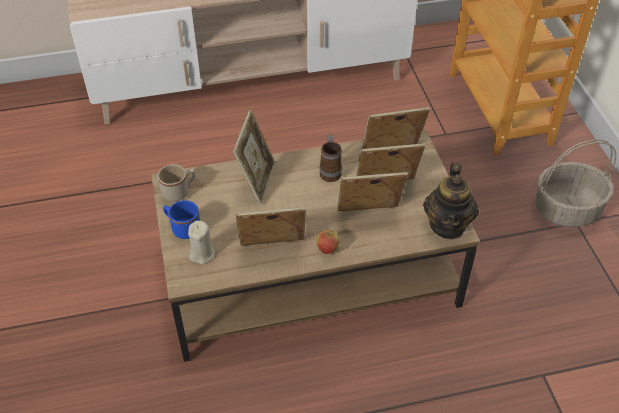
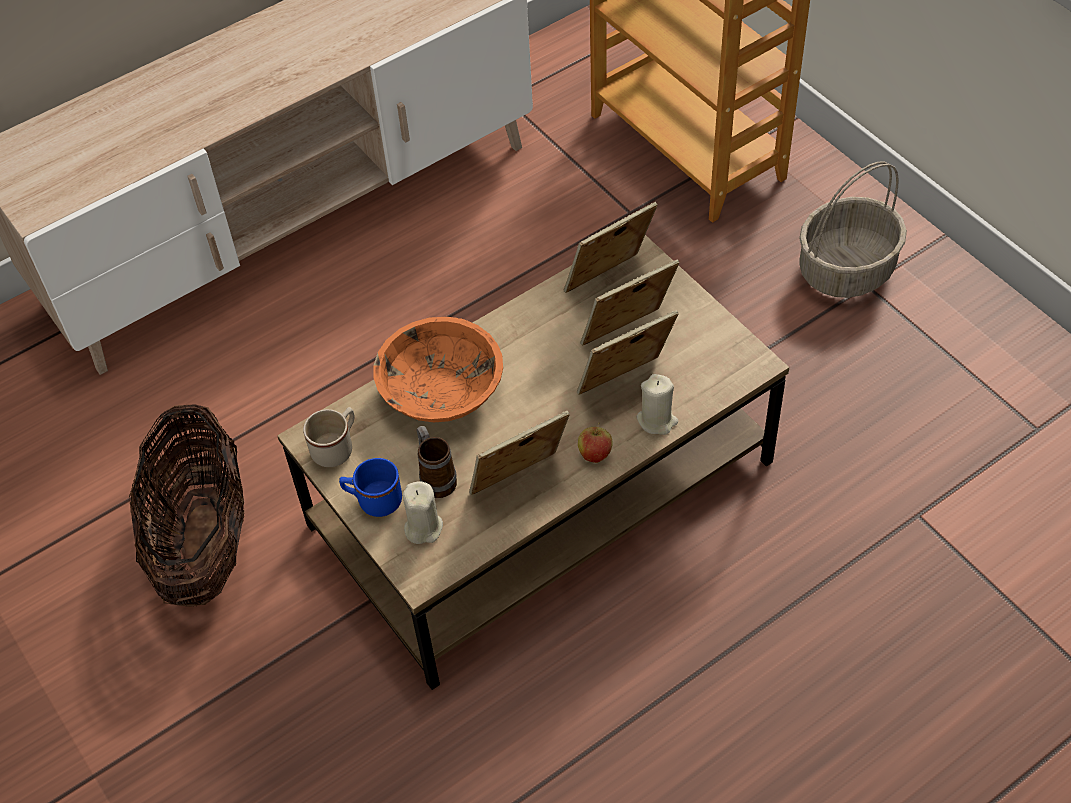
camera: 20 degrees left, 5 degrees up
(107, 229) = (204, 541): none -> basket
(257, 181) = (441, 391): picture frame -> orange bowl
(330, 171) = (537, 338): mug -> mug (436, 478)
(377, 243) = (657, 420): none -> beige candle
(448, 225) = (737, 360): teapot -> none

